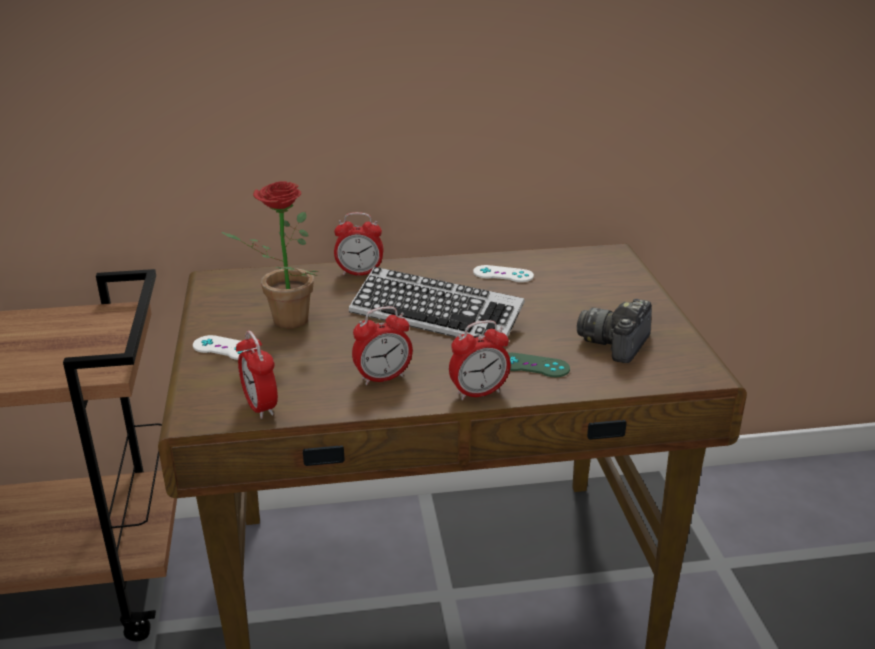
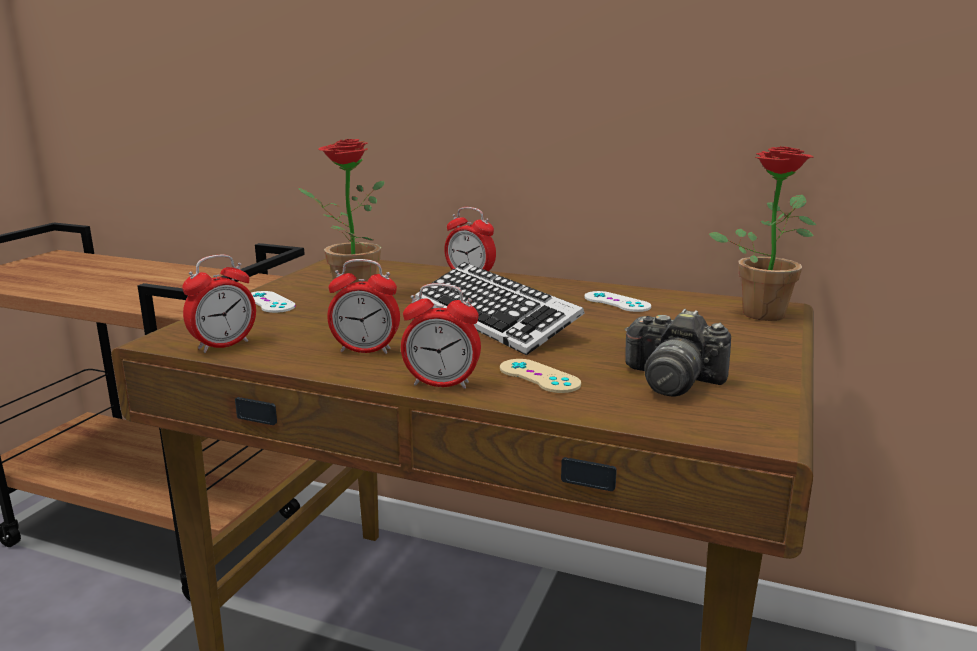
camera: 30 degrees right, 10 degrees down
(260, 407) = (224, 345): alarm clock -> alarm clock turned 135 degrees counterclockwise
(533, 365) = (539, 376): green game controller -> beige game controller
(608, 259) = (763, 311): none -> potted plant
(616, 344) = (672, 381): camera -> camera turned 120 degrees counterclockwise

